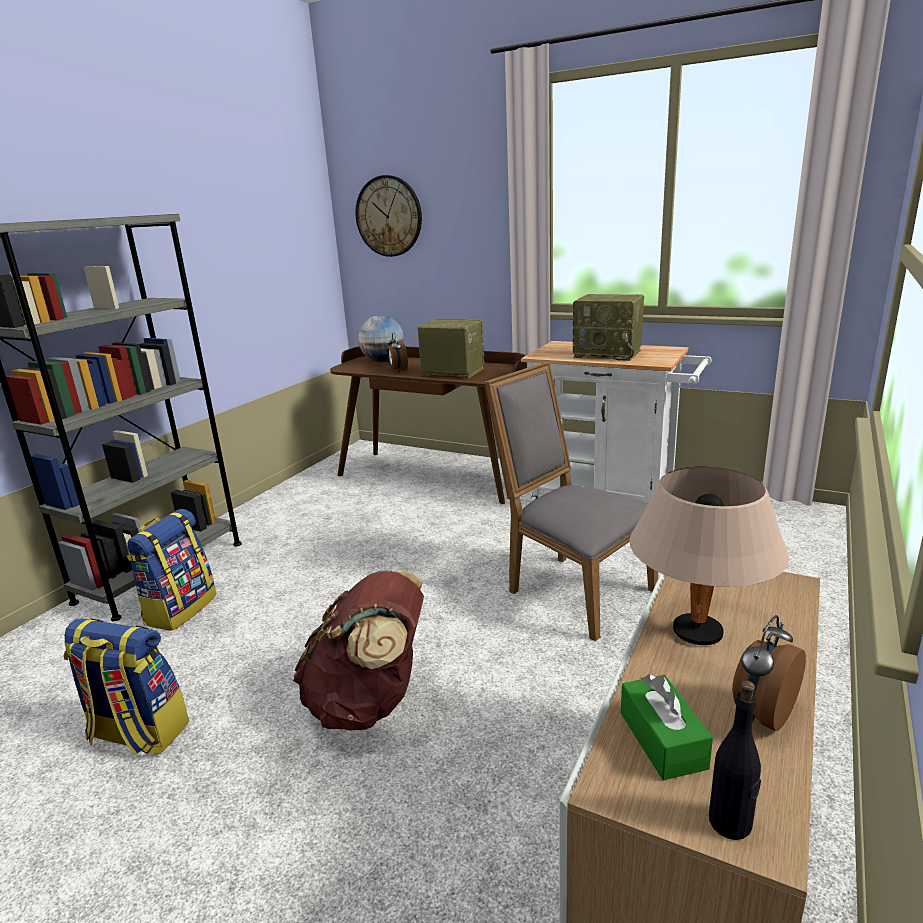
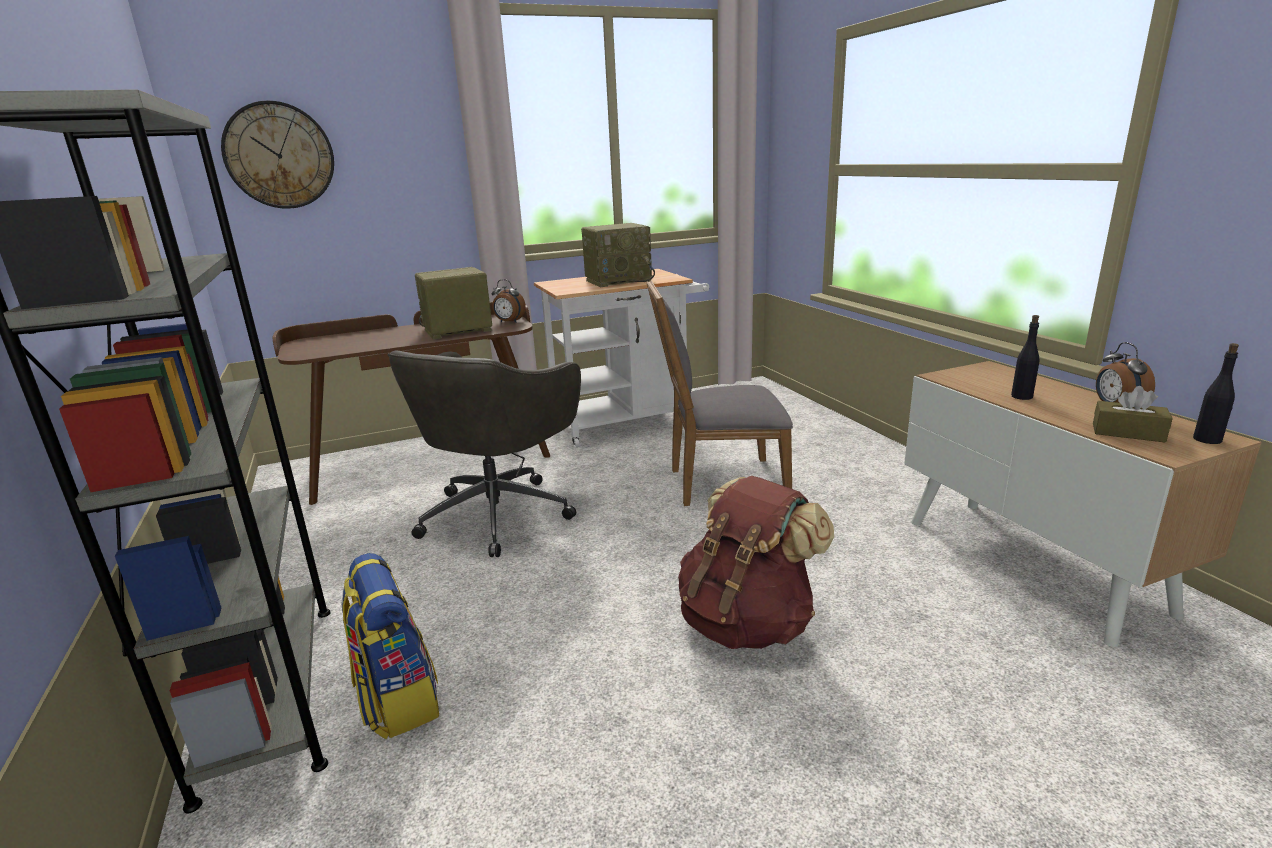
camera: 50 degrees left, 0 degrees up
(137, 733) = (616, 798): backpack -> none
(383, 361) = (336, 340): globe -> none
(398, 370) = (385, 342): alarm clock -> alarm clock (509, 322)
(400, 530) = (499, 513): none -> grey office chair
(662, 740) = (1128, 432): green tissue box -> brown tissue box
(697, 632) = (1022, 396): beige table lamp -> black bottle

